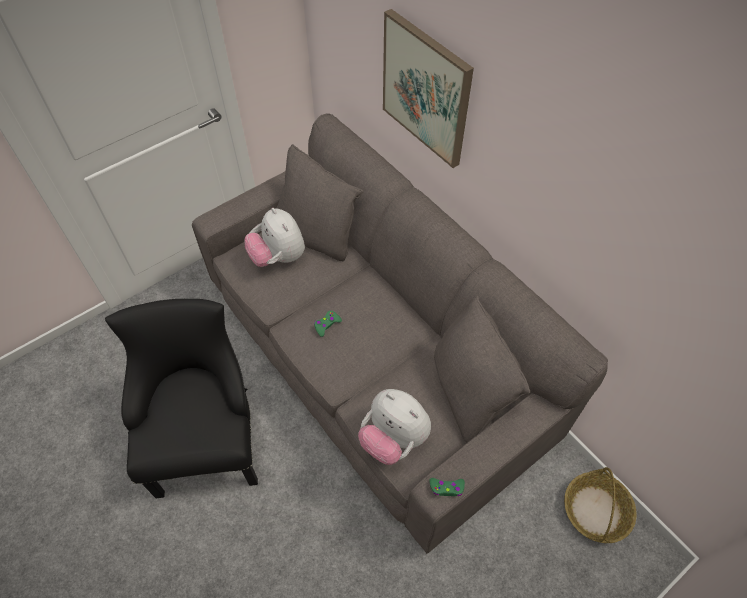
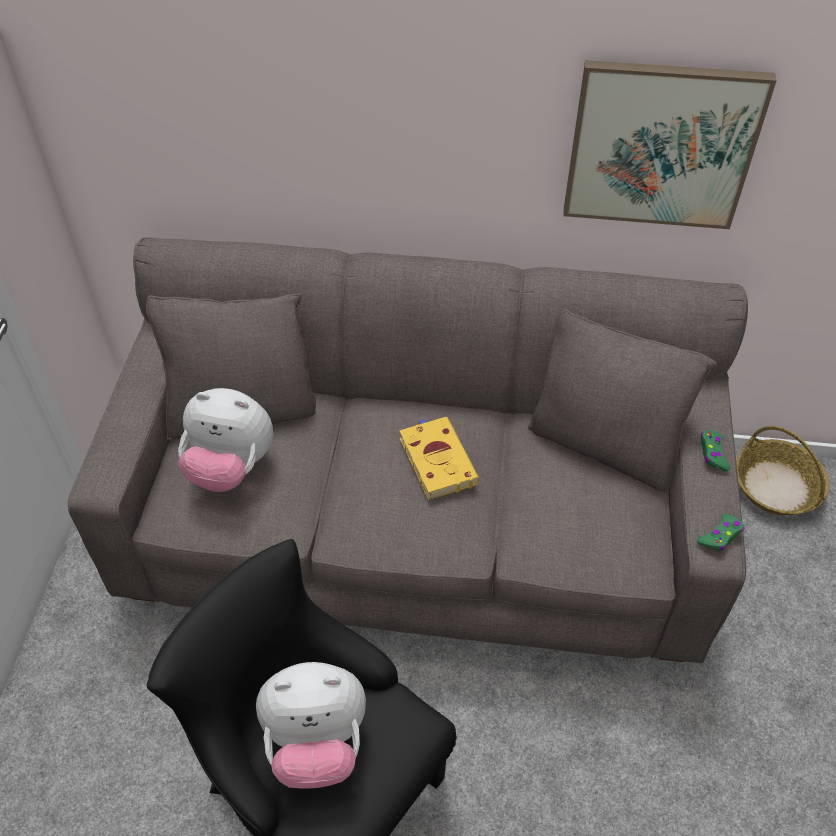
camera: 45 degrees left, 5 degrees down
(327, 325) = (384, 494): green game controller -> green game controller (713, 454)
(369, 328) = (436, 459): none -> yellow book
(393, 439) = (596, 548): plush toy -> plush toy (316, 743)
(426, 89) = (336, 97): picture -> picture (661, 145)

